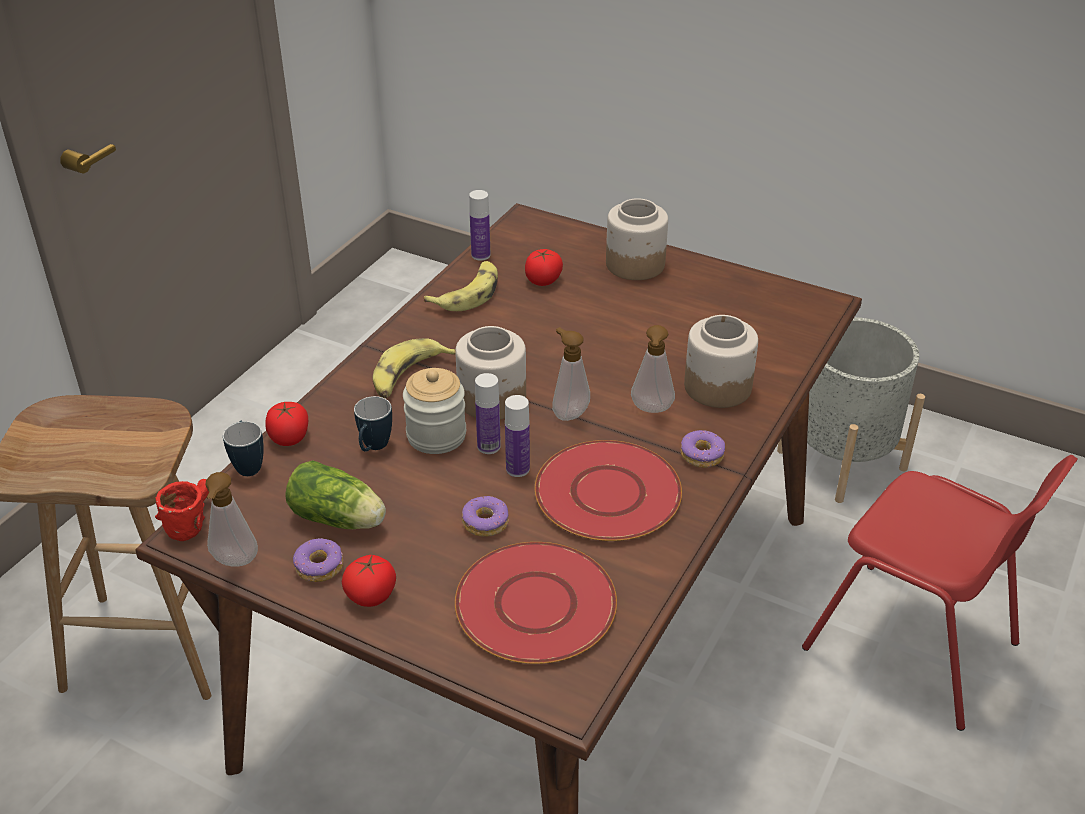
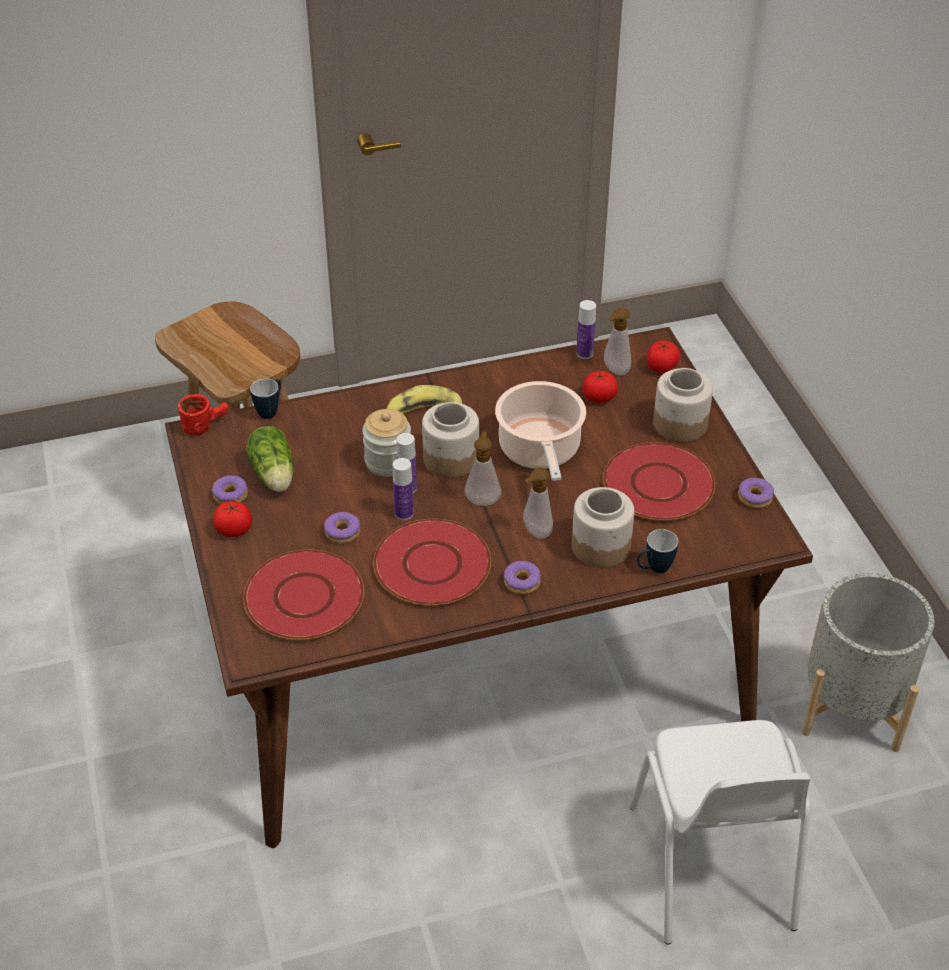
camera: 45 degrees right, 5 degrees up
(234, 563) = (196, 463): soap dispenser -> soap dispenser (614, 371)
(289, 438) = (311, 408): tomato -> tomato (661, 367)
(373, 448) = (345, 445): mug -> mug (654, 569)
(468, 294) = (536, 377): banana -> none
(557, 347) = (540, 451): none -> cooking pot
(686, 315) = (657, 484): none -> red plate
(766, 282) = (755, 497): none -> donut
(913, 647) = (711, 868): red chair -> white chair

